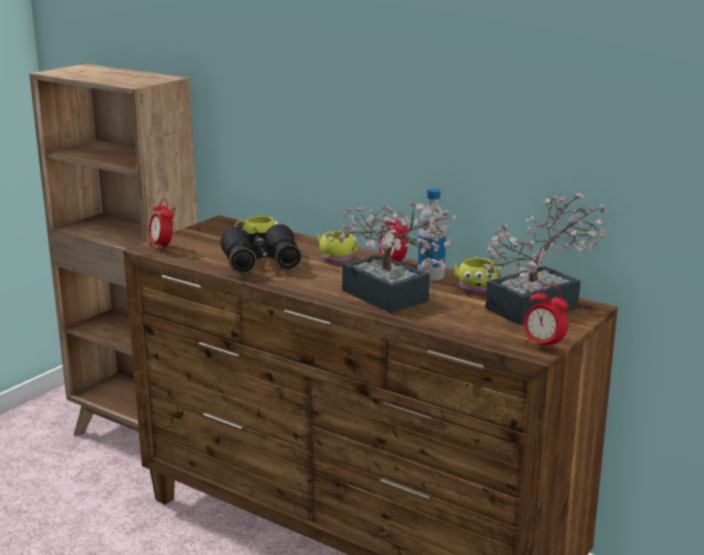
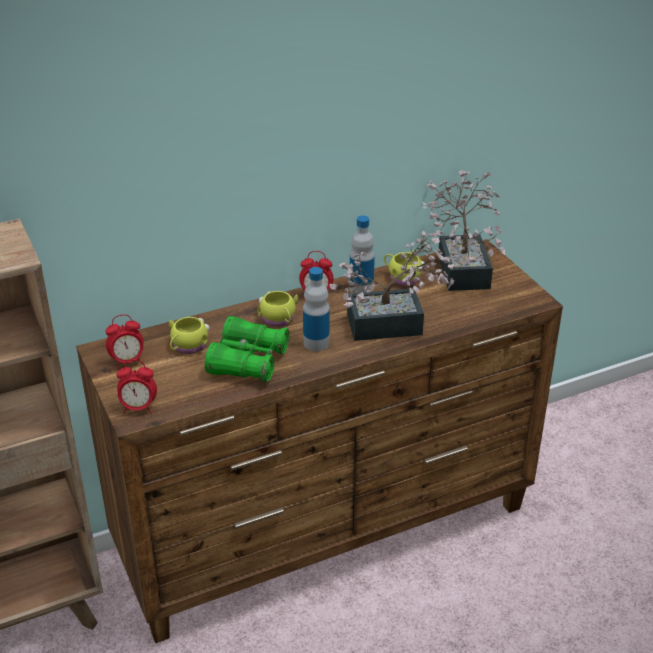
camera: 60 degrees left, 15 degrees up
(261, 263) = (248, 361): black binoculars -> green binoculars
(319, 278) = (316, 343): none -> bottle
(543, 345) = (530, 294): alarm clock -> alarm clock (127, 361)

